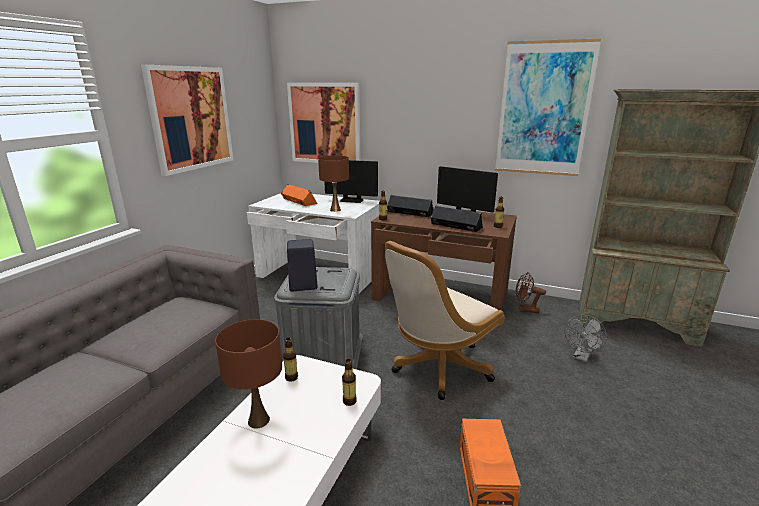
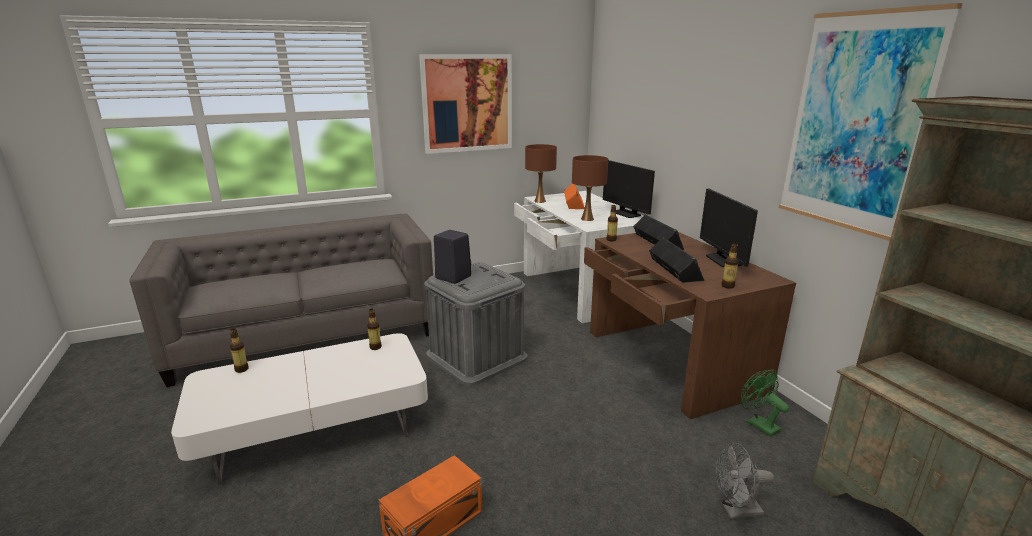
camera: 45 degrees right, 0 degrees up
(258, 420) = (316, 361): brown table lamp -> brown table lamp (539, 201)
(324, 124) = (623, 118): picture -> none
(349, 401) = (377, 382): bottle -> bottle (241, 369)
(437, 369) = (545, 421): office chair -> none
(525, 310) = (758, 424): brown fan -> green fan

